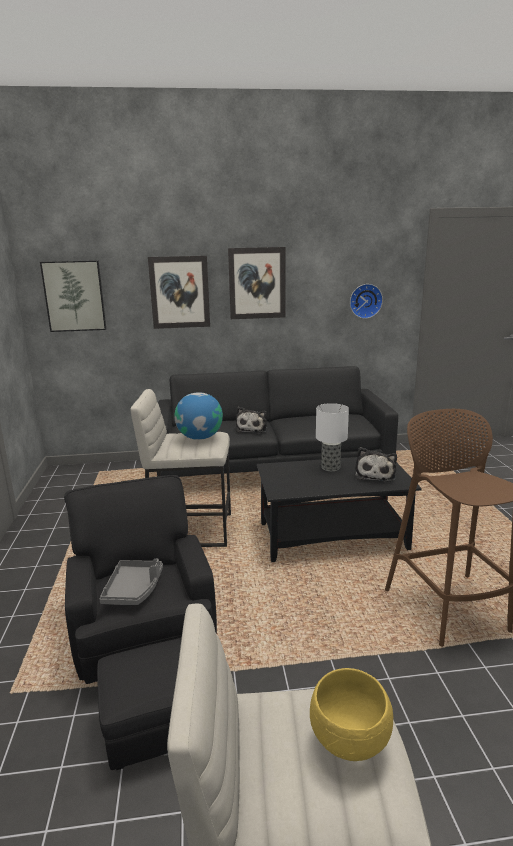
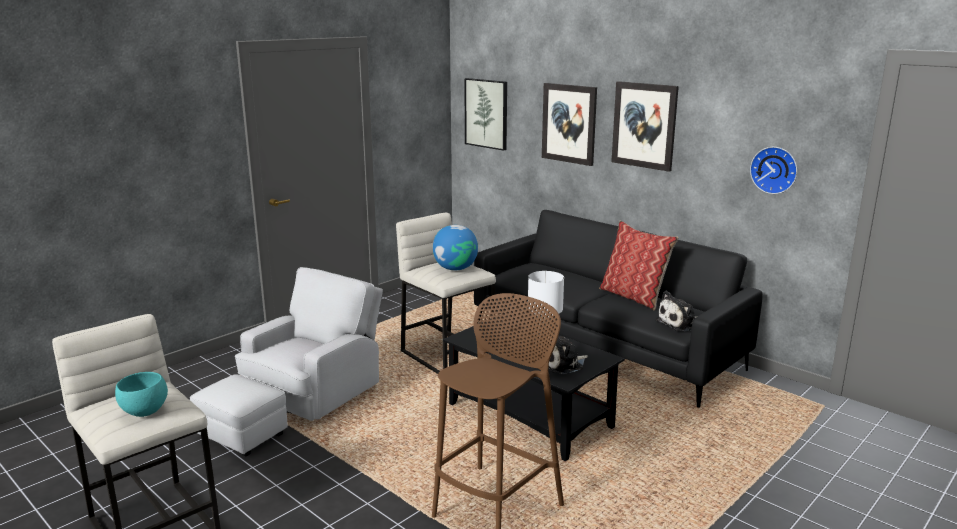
camera: 50 degrees right, 0 degrees up
(134, 589) = (286, 347): grey tray -> none
(147, 648) = (299, 402): black armchair -> white armchair
(252, 429) = (574, 288): plush toy -> plush toy (679, 323)
(297, 420) = (634, 297): none -> pillow
(351, 741) = (144, 412): yellow bowl -> turquoise bowl

